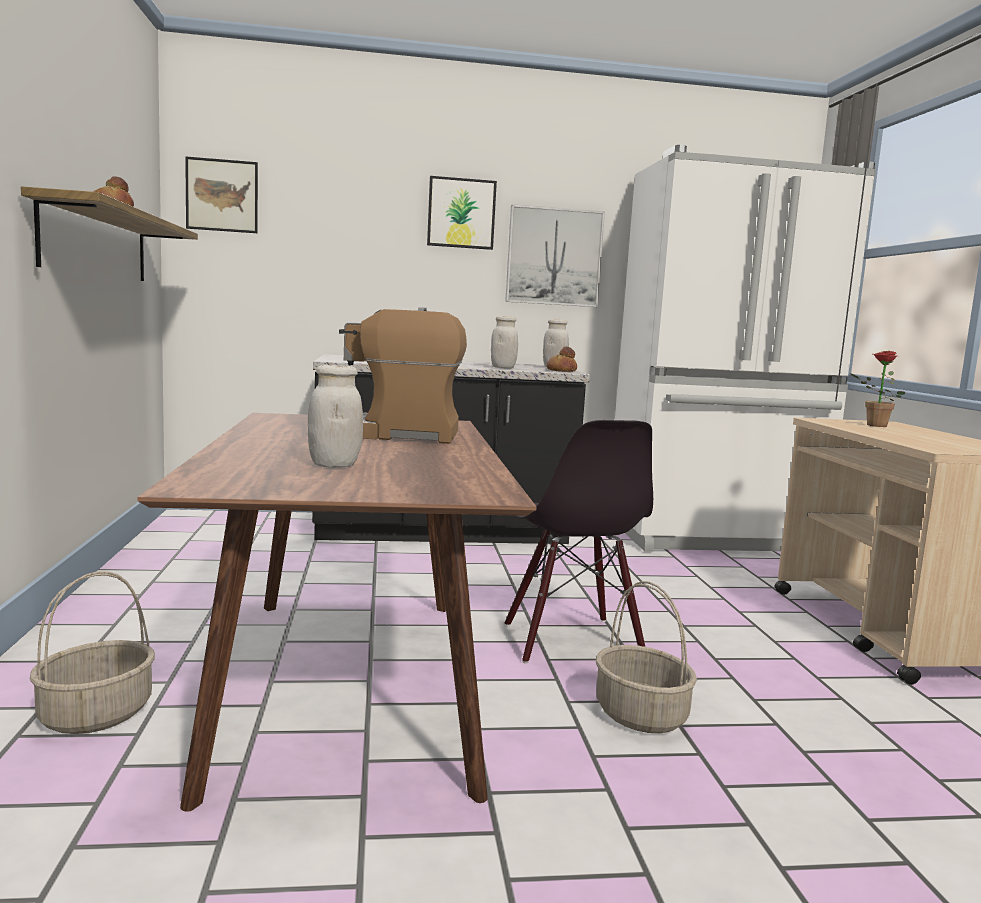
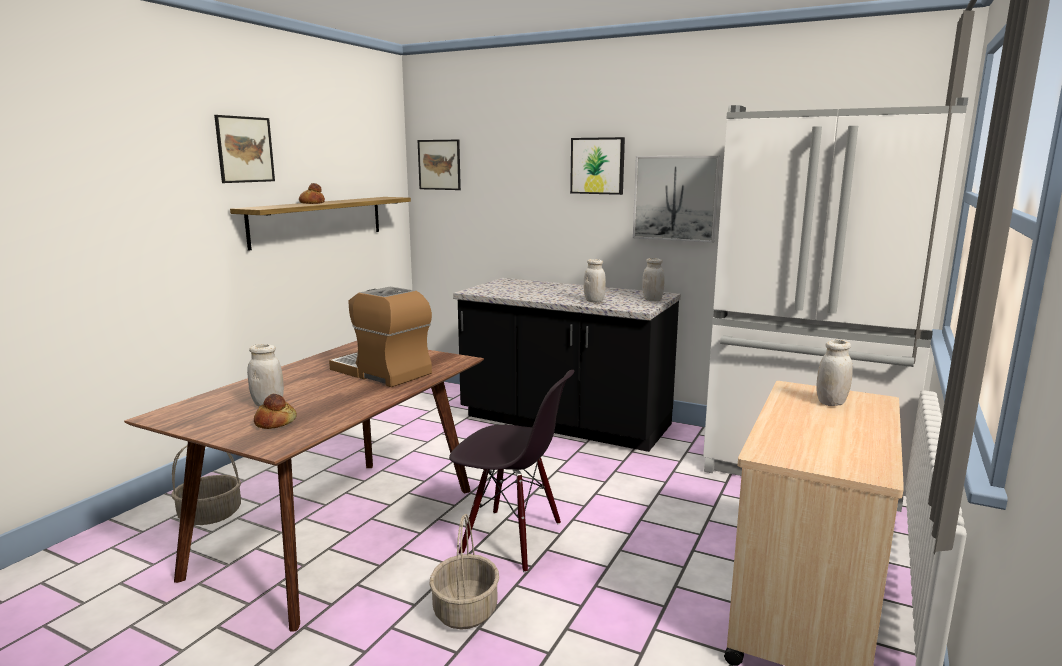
camera: 35 degrees right, 5 degrees up
(36, 92) = (245, 149): none -> picture
(561, 371) = (637, 307): bread -> bread (275, 422)
(570, 641) = (511, 539): black chair -> black chair turned 90 degrees counterclockwise
(872, 425) = (831, 403): potted plant -> white jar

